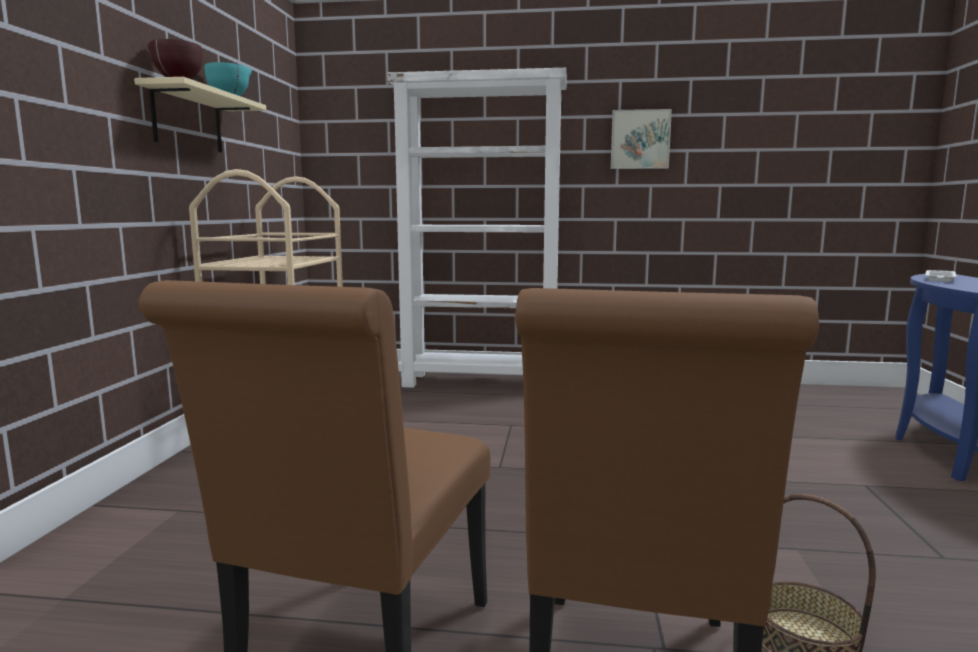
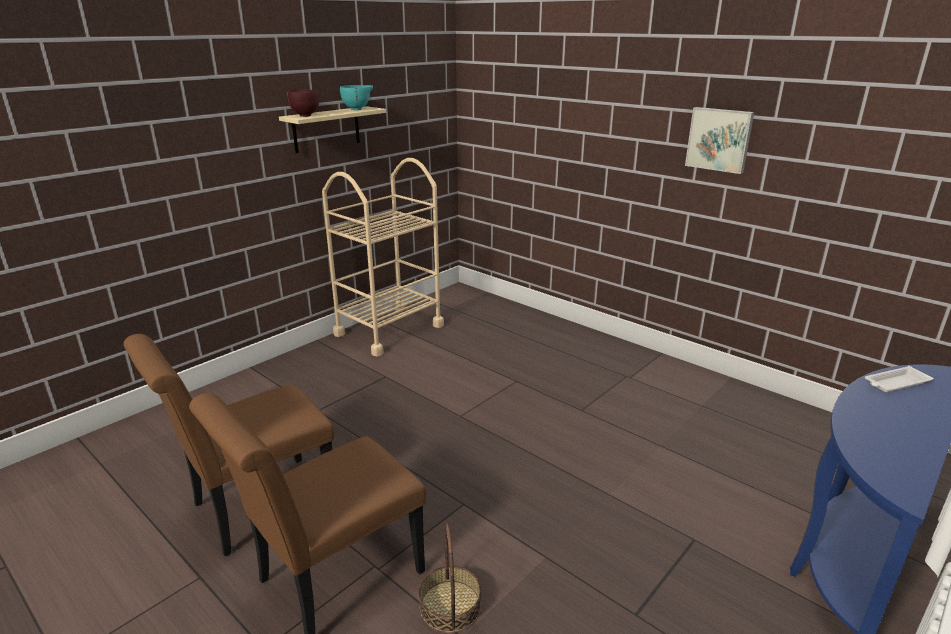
camera: 35 degrees right, 15 degrees up
(481, 382) = (554, 330): white bookcase -> none

